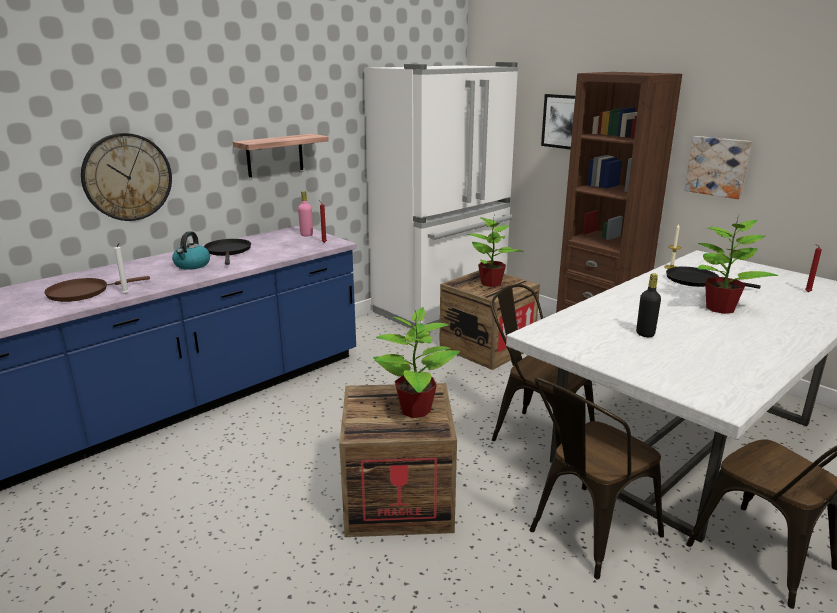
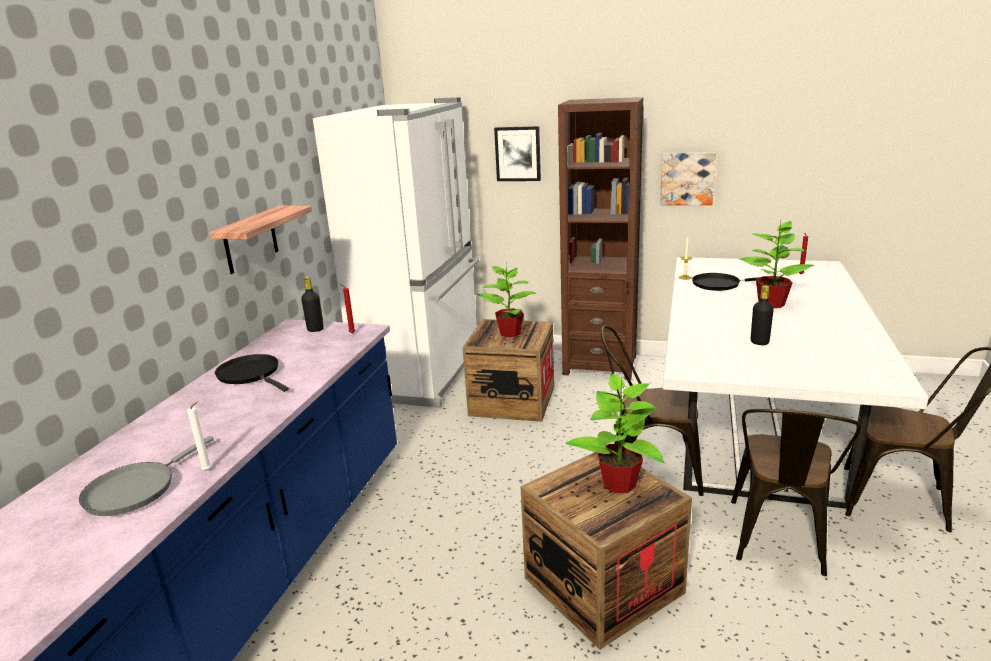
camera: 30 degrees left, 0 degrees up
(82, 292) = (135, 489): brown frying pan -> grey frying pan
(127, 177) = (105, 308): wall clock -> none
(192, 265) = (233, 405): kettle -> none
(306, 235) = (315, 329): pink bottle -> black bottle

